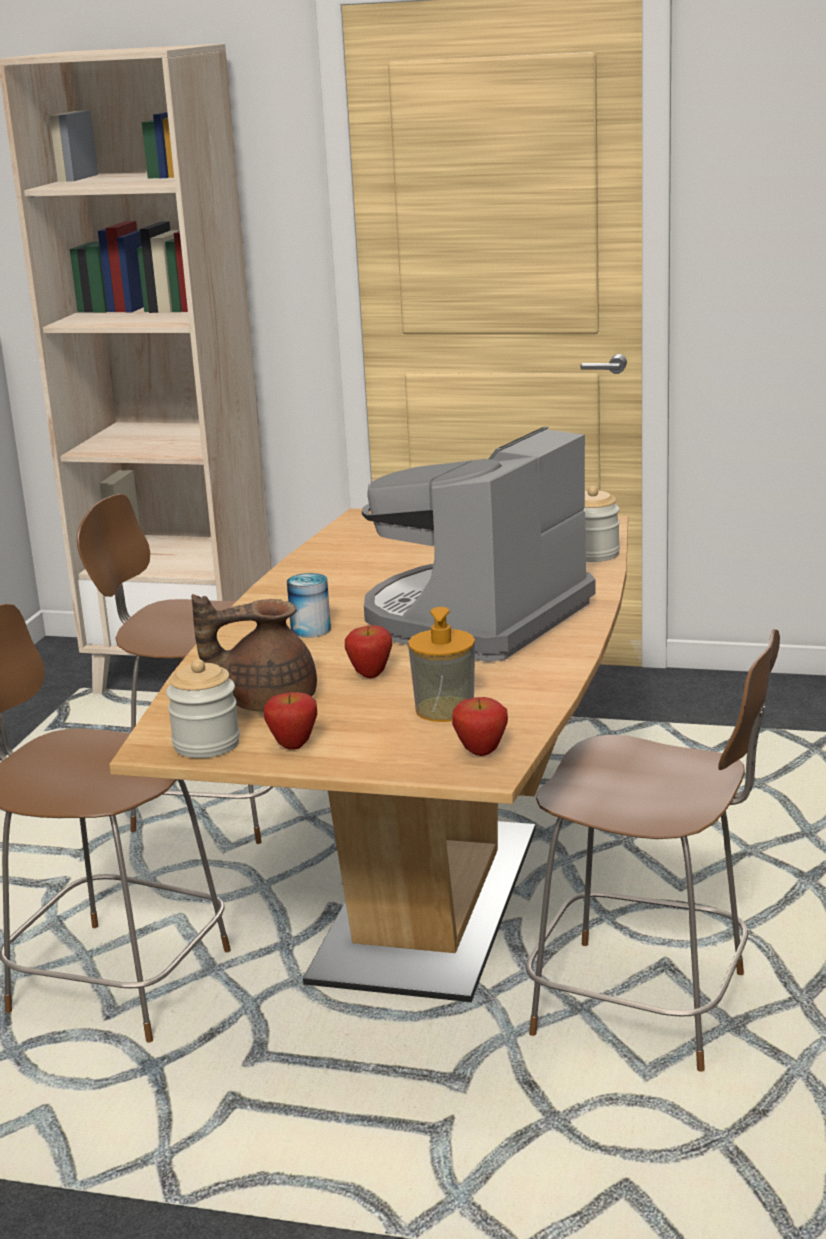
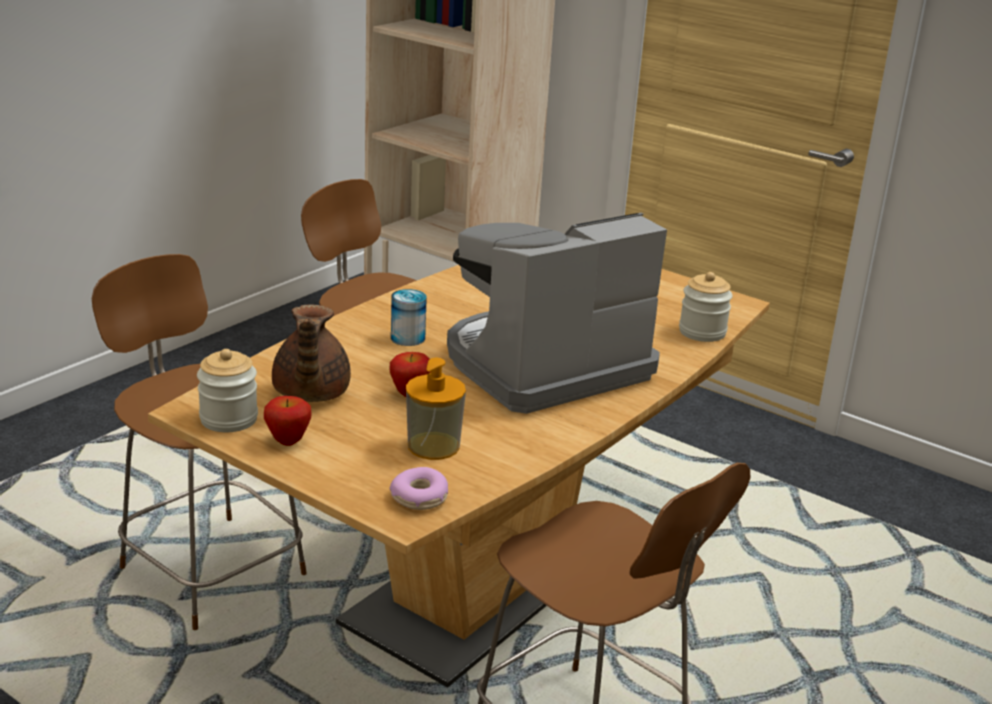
camera: 20 degrees right, 5 degrees up
(266, 701) = (309, 394): brown teapot -> brown teapot turned 105 degrees counterclockwise
(481, 753) = (420, 498): apple -> donut

